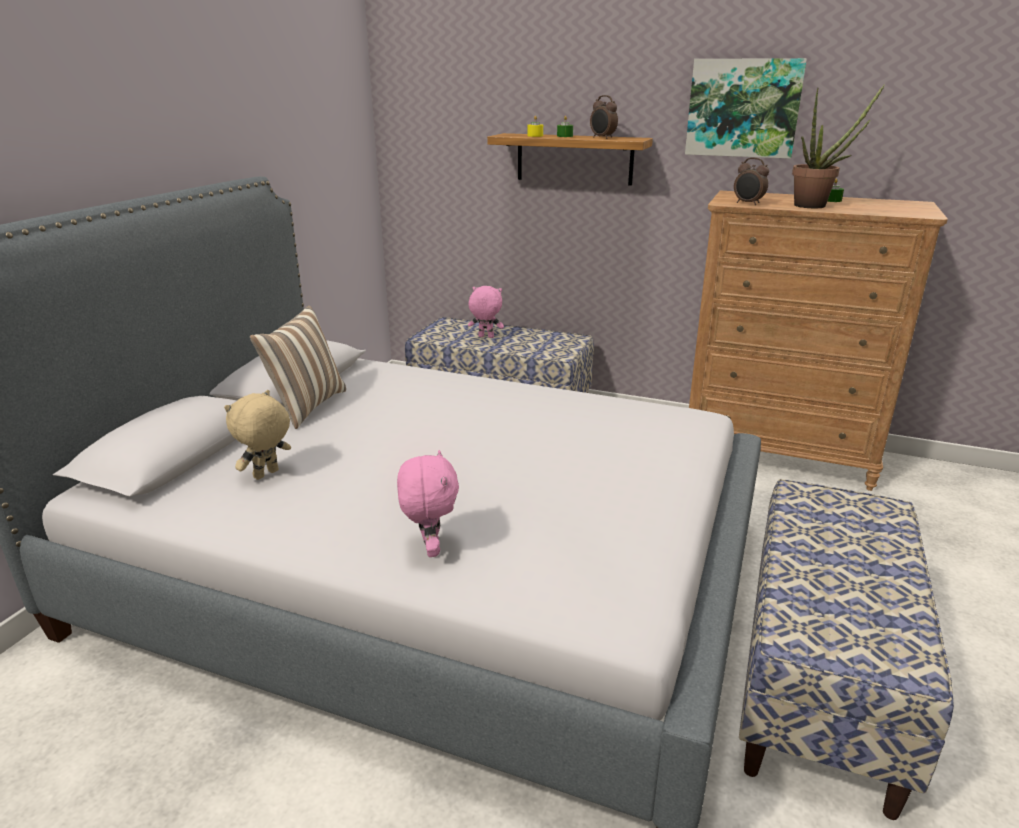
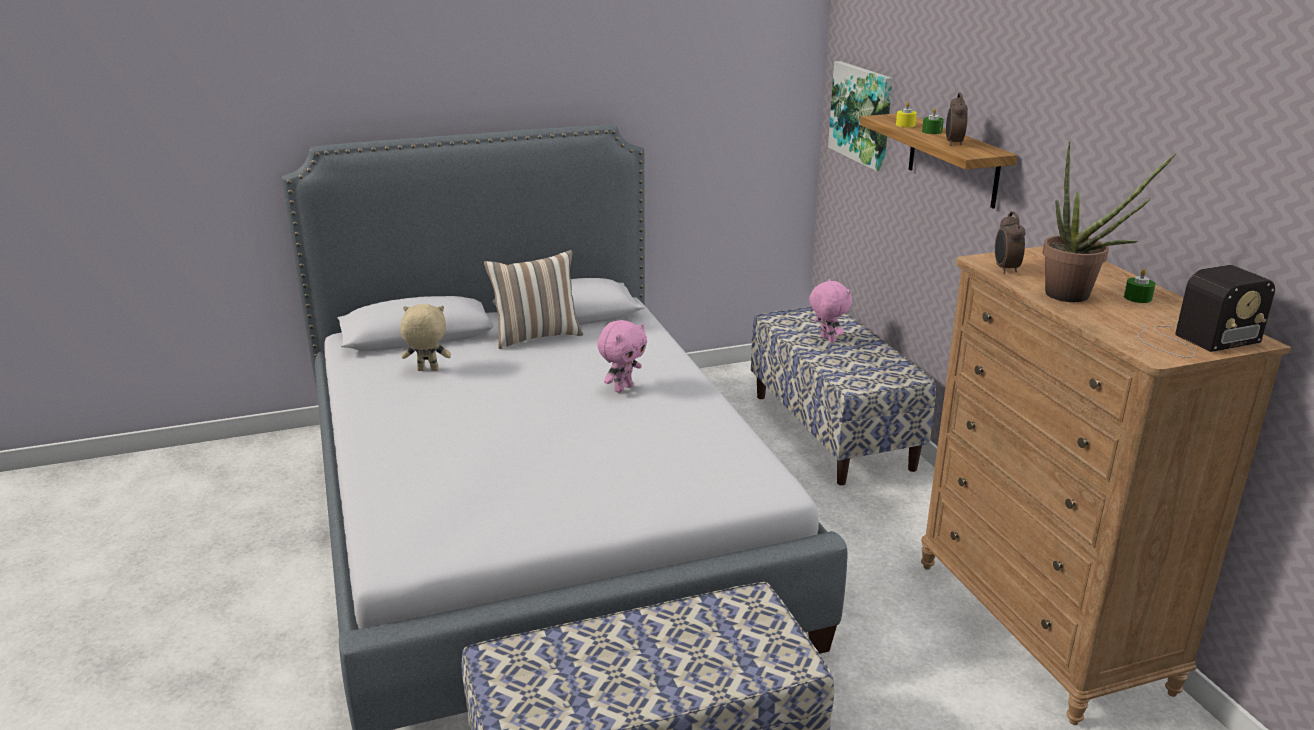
camera: 50 degrees right, 0 degrees up
(429, 548) = (403, 458): pink plush toy -> pink plush toy (623, 388)
(743, 108) = (1101, 141): picture -> picture (862, 114)
(909, 207) = (1193, 340): none -> radio

